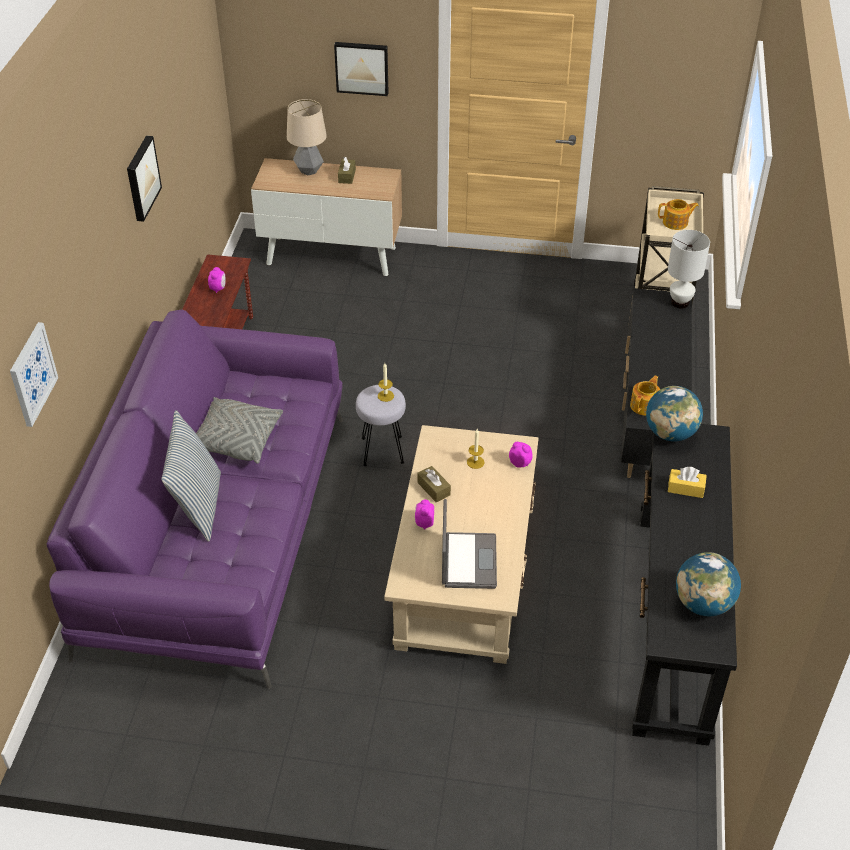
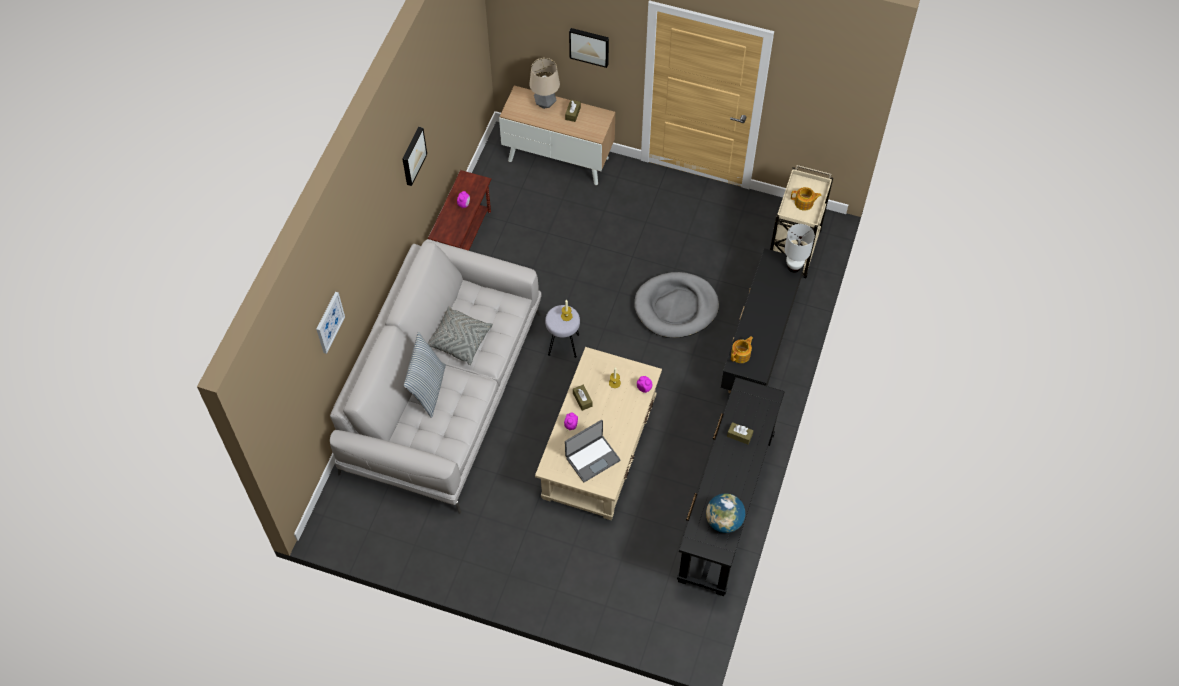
camera: 10 degrees right, 15 degrees up
(220, 528) = (444, 390): purple sofa -> grey sofa
(467, 561) = (592, 458): laptop -> laptop turned 45 degrees clockwise
(526, 390) = (676, 307): none -> grey dog bed
(670, 433) = (743, 390): globe -> none
(686, 488) = (739, 435): yellow tissue box -> brown tissue box

